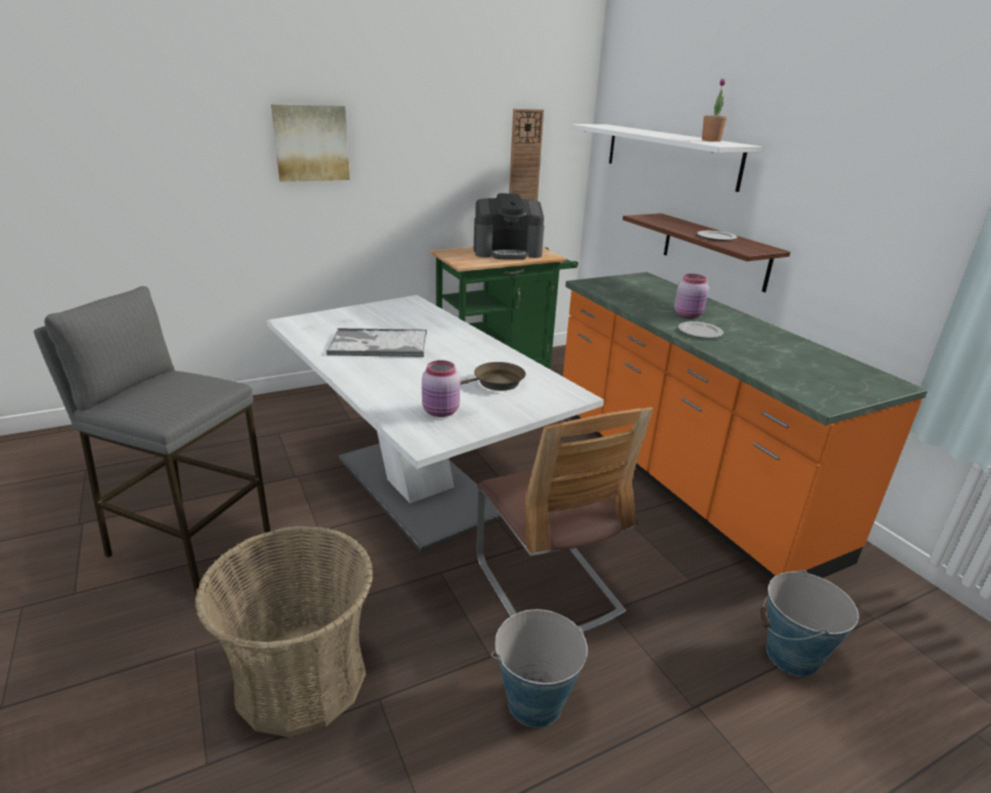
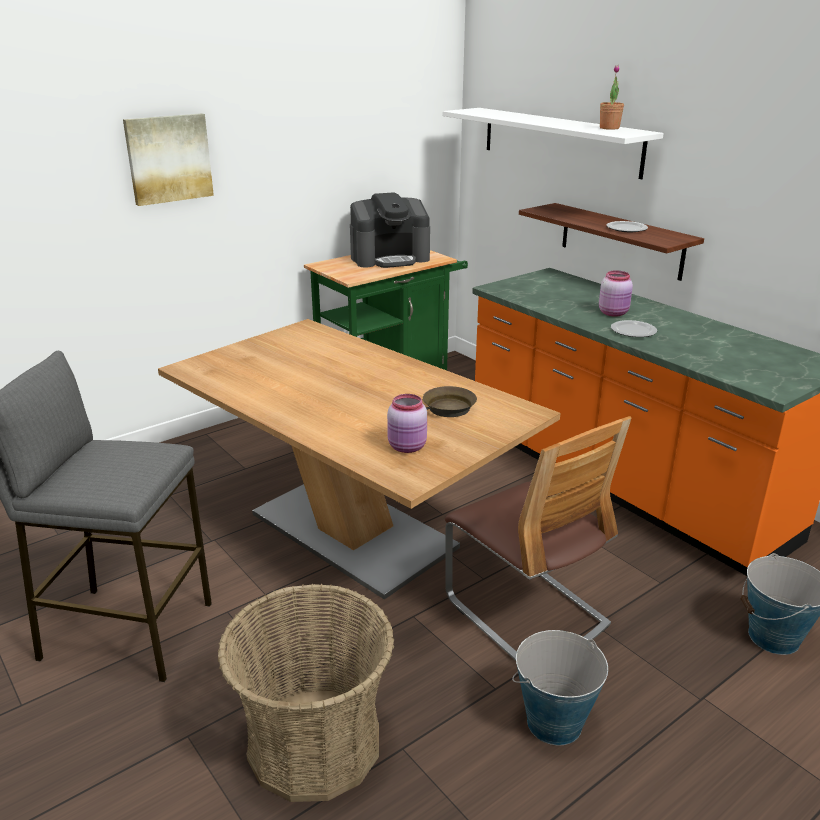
camera: 10 degrees left, 0 degrees up
(378, 344) = (299, 382): tray -> none
(418, 486) = (353, 530): white dining table -> brown dining table
(525, 157) = (395, 150): wall clock -> none

